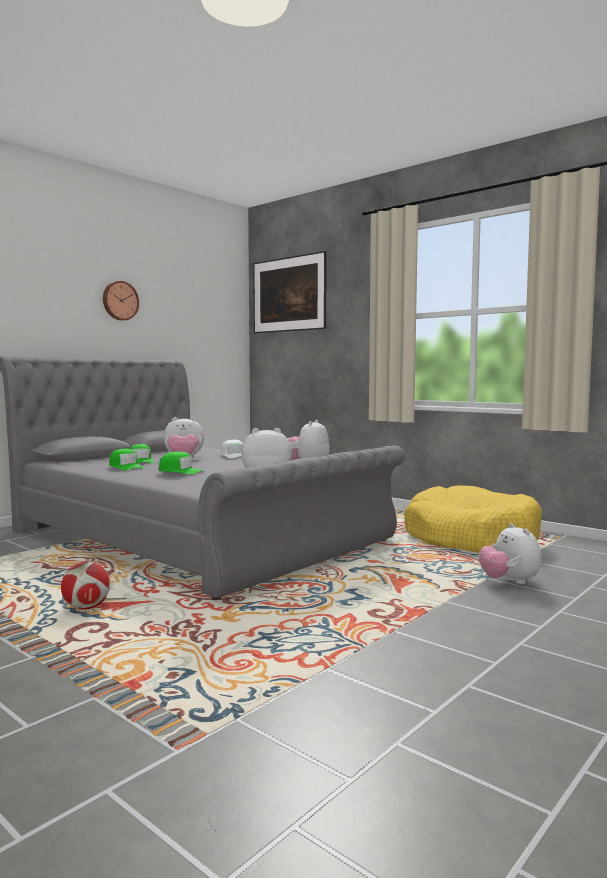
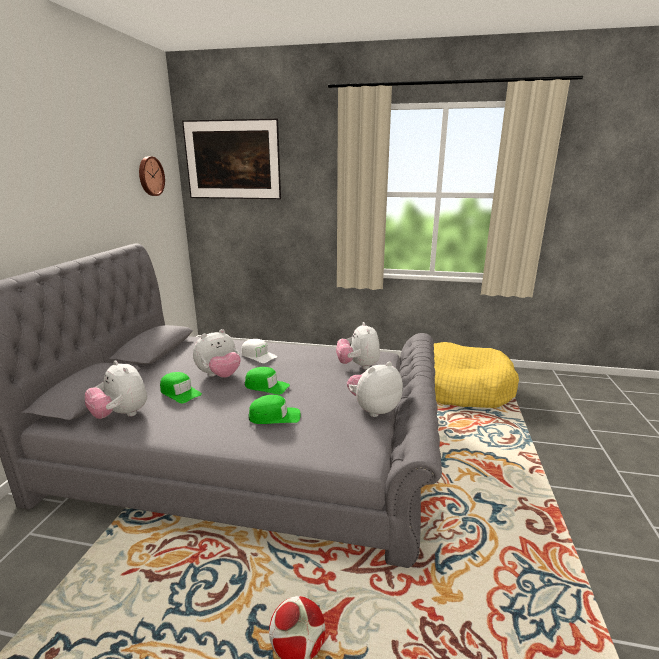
camera: 30 degrees left, 15 degrees up
(120, 301) = (65, 182): wall clock -> wall clock (150, 176)
(126, 467) = (187, 415): green cap -> green cap (266, 386)
(509, 581) = (547, 441): plush toy -> plush toy (121, 415)

